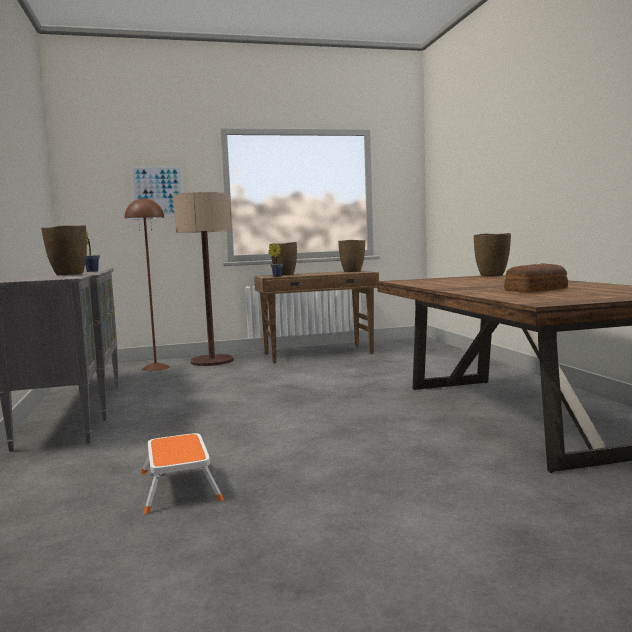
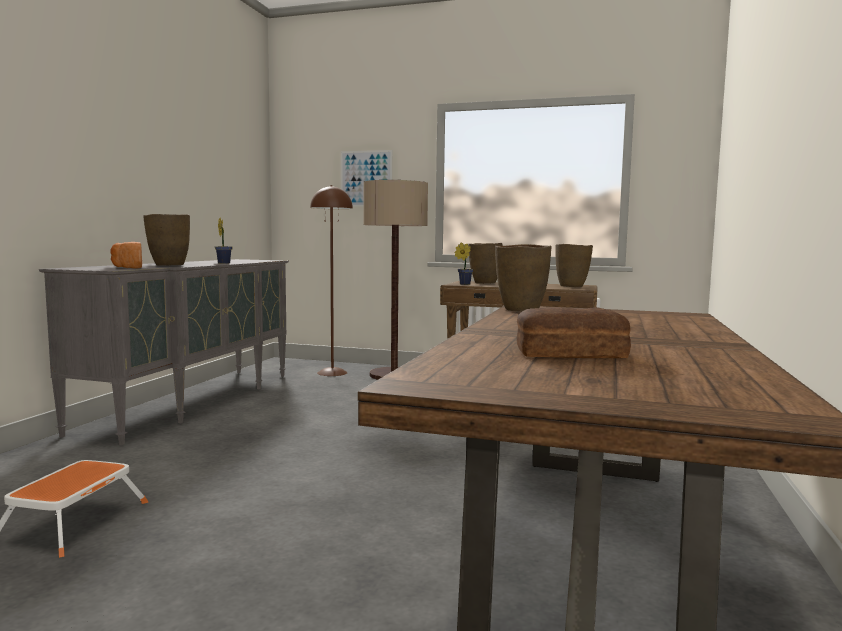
camera: 30 degrees right, 0 degrees up
(57, 277) = (127, 267): none -> bread
(492, 275) = (685, 315): brown vase -> brown vase (521, 310)

